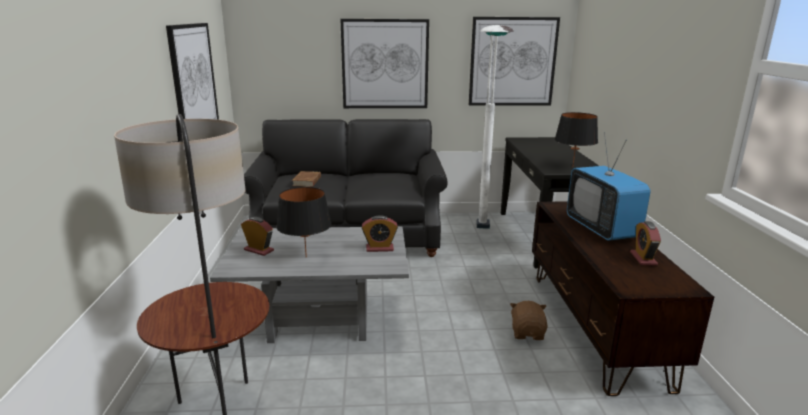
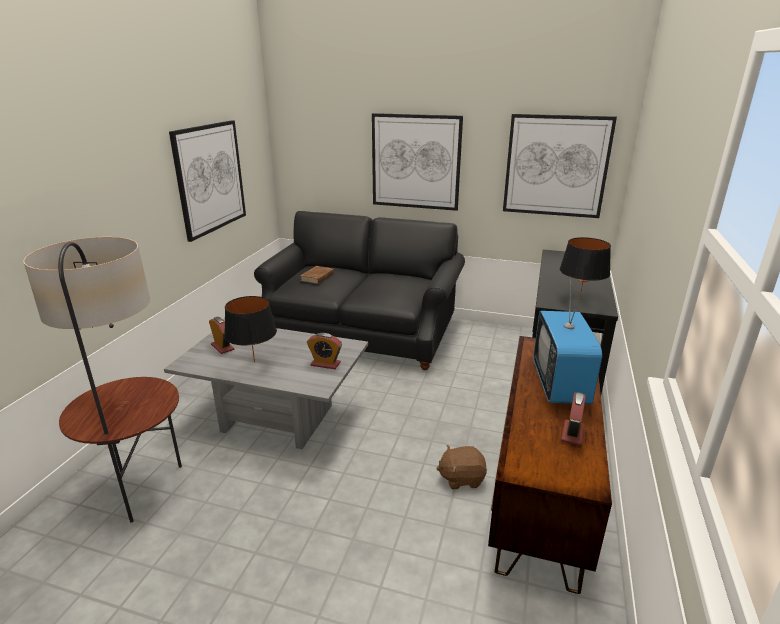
camera: 20 degrees right, 5 degrees up
(483, 237) = (493, 355): white floor lamp -> none
(527, 333) = (461, 478): brown plush toy -> brown plush toy turned 120 degrees counterclockwise

